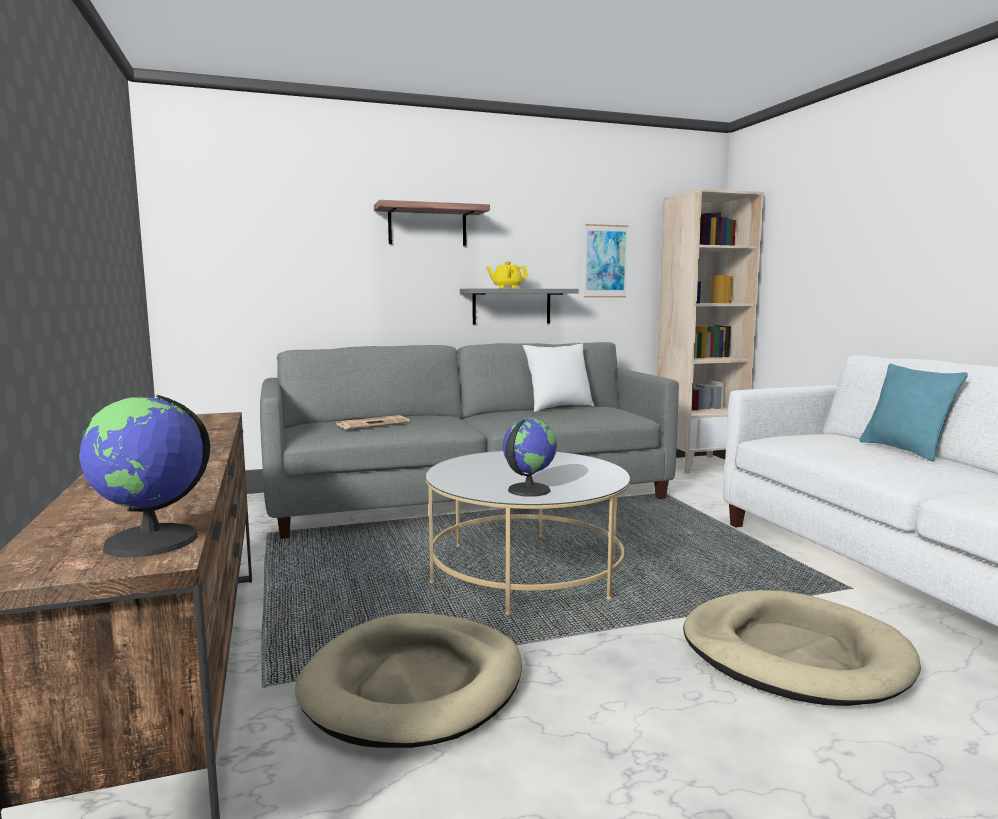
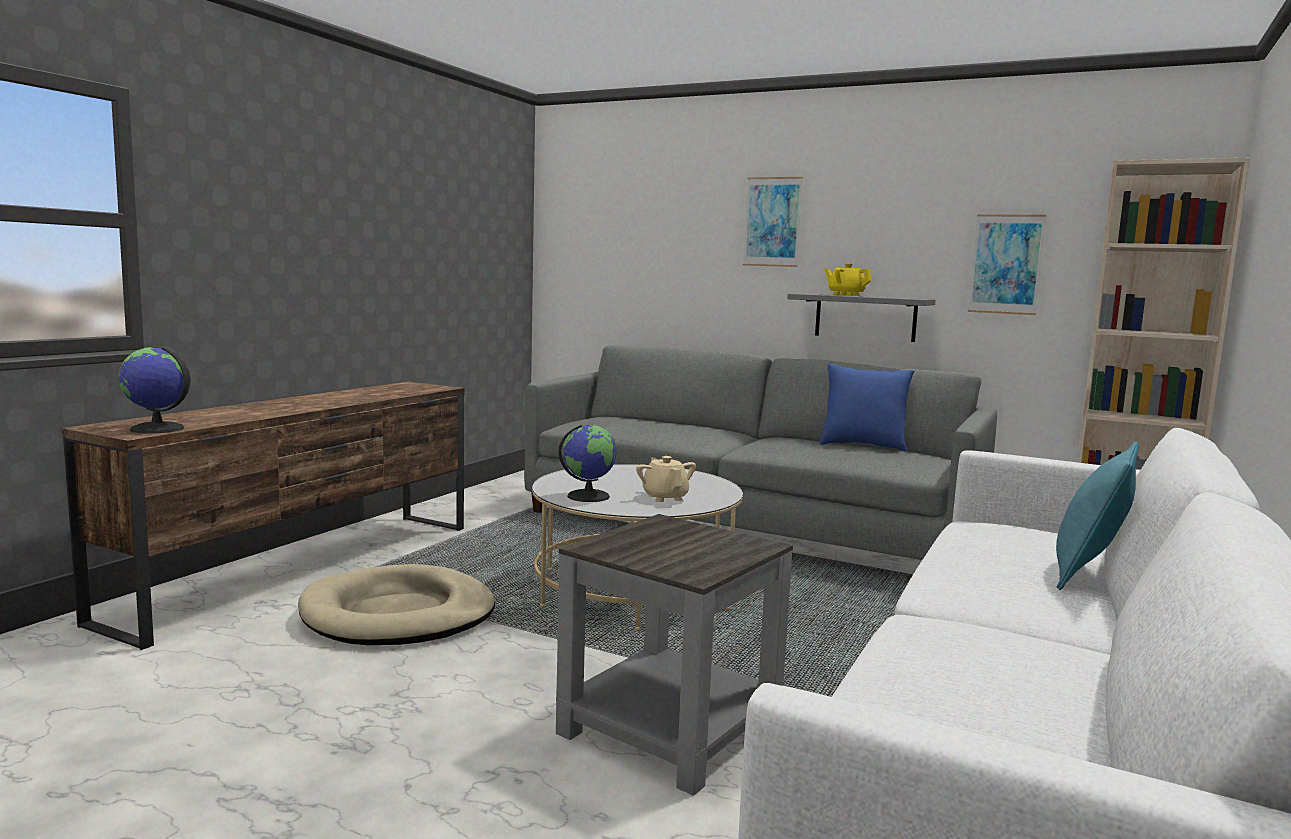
camera: 45 degrees right, 0 degrees up
(373, 423) = (637, 424): newspaper -> none
(427, 226) = (772, 222): shelf -> picture
(558, 408) = (863, 446): white pillow -> blue pillow
(573, 474) = (665, 497): none -> beige teapot
(793, 654) = (669, 726): beige dog bed -> grey side table

